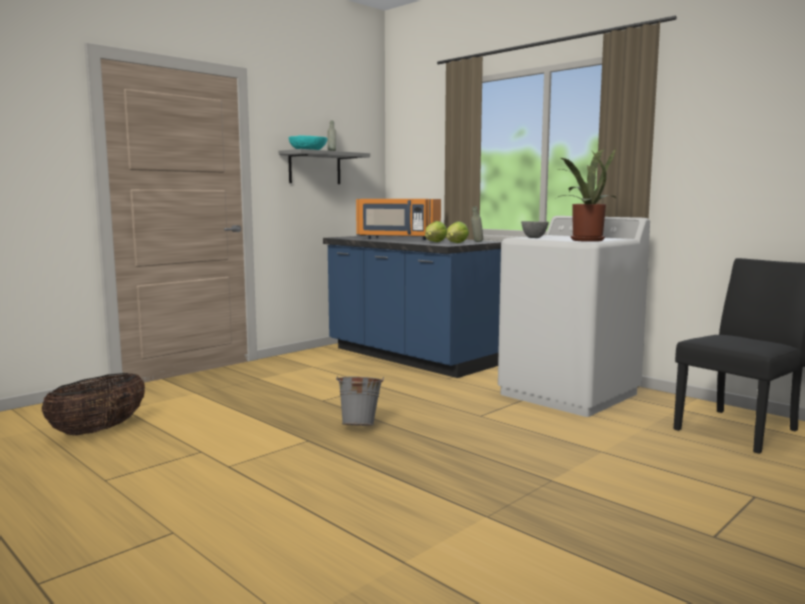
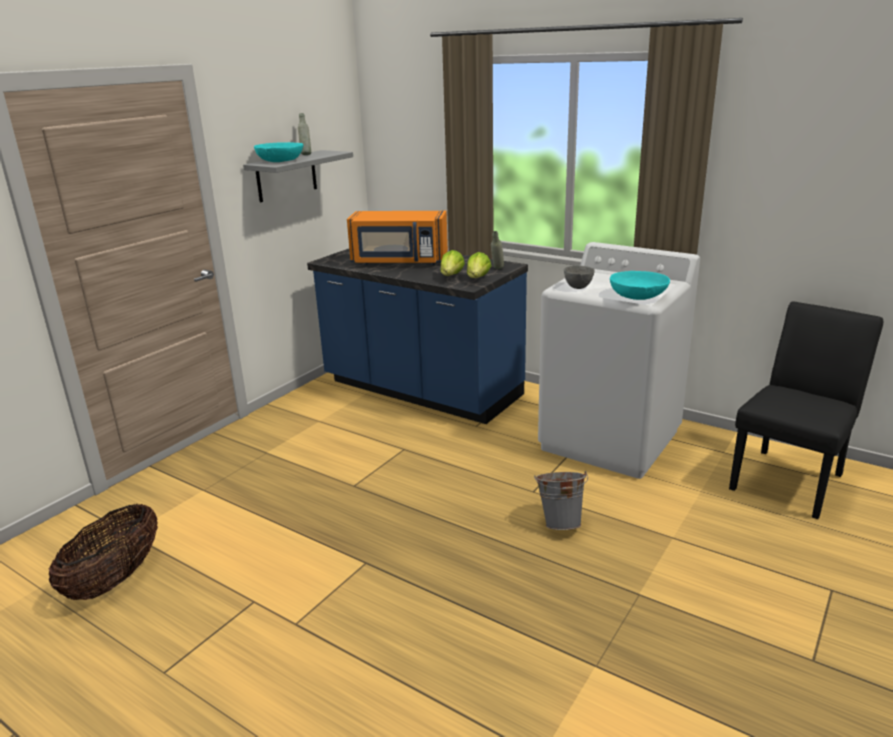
camera: 10 degrees left, 15 degrees up
(360, 426) = (413, 528): grey bucket -> grey bucket (560, 522)
(584, 240) = (638, 296): potted plant -> turquoise bowl

